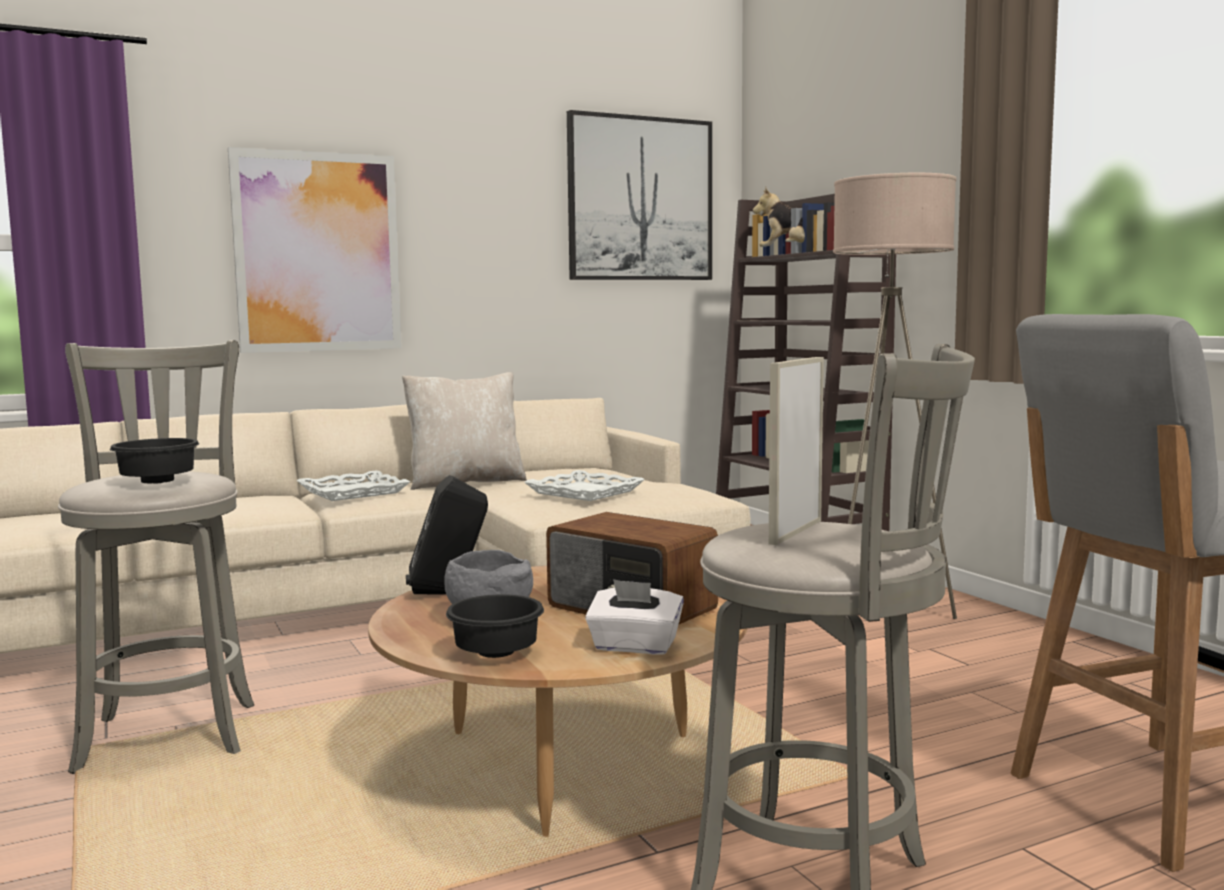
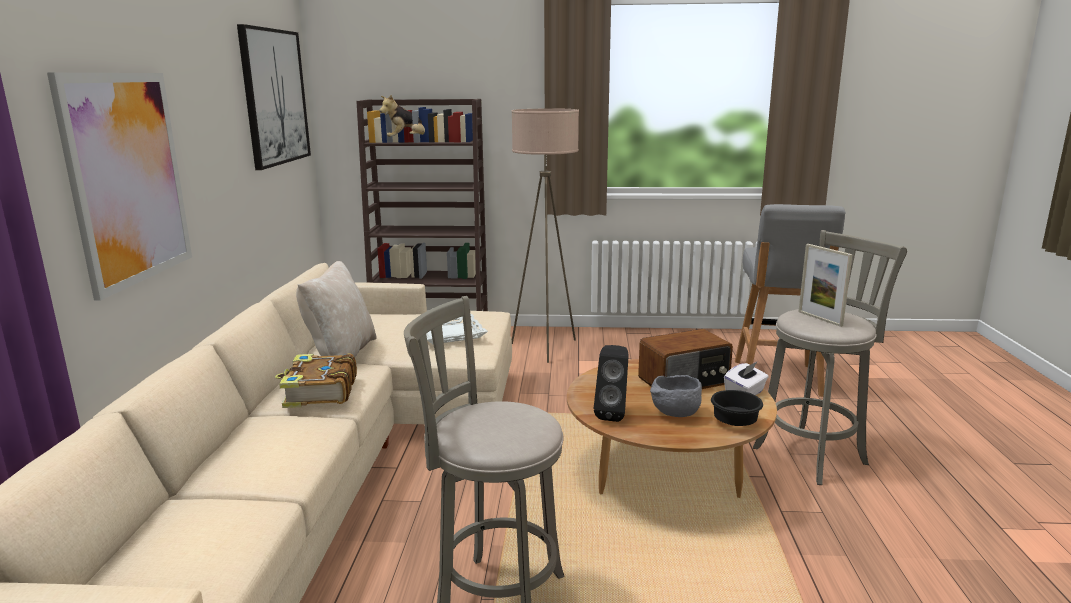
camera: 60 degrees left, 10 degrees up
(155, 482) = (526, 421): black bowl -> none
(353, 492) = (319, 392): white tray -> book

